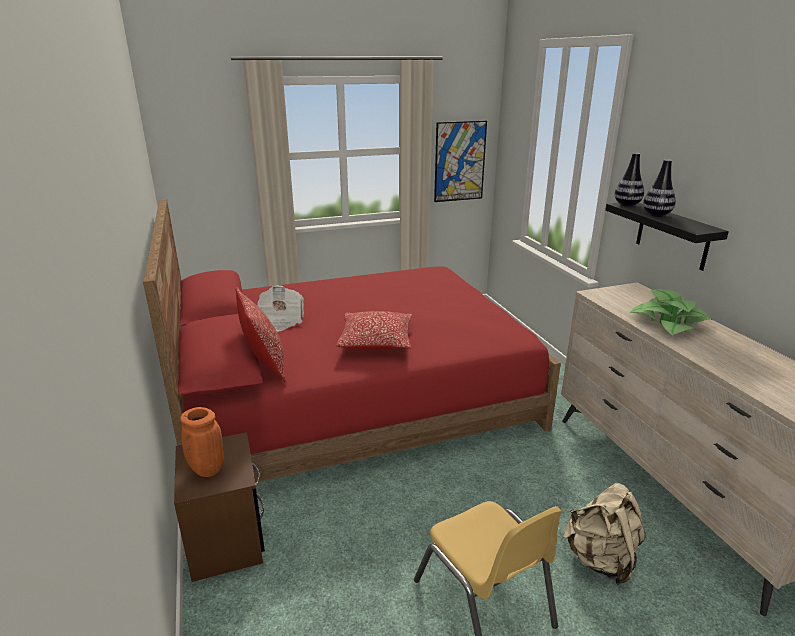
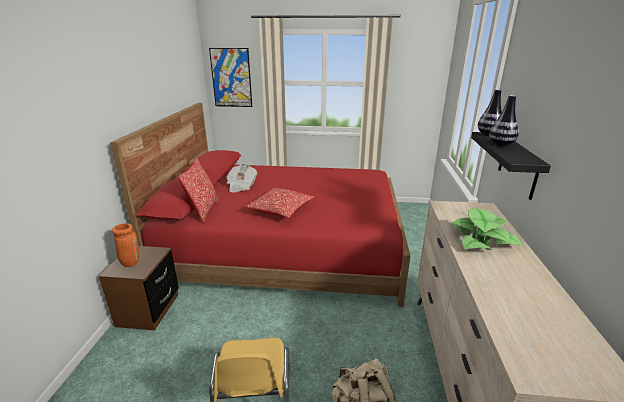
camera: 25 degrees right, 0 degrees up
(459, 161) = (413, 95): picture -> picture (231, 78)

